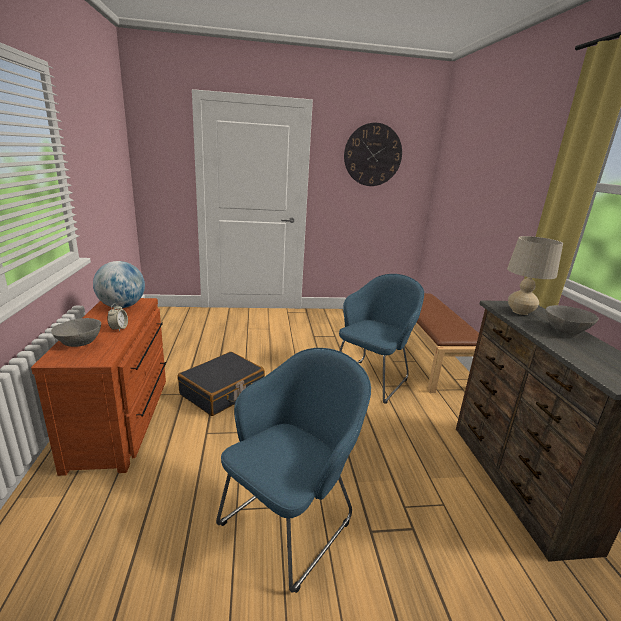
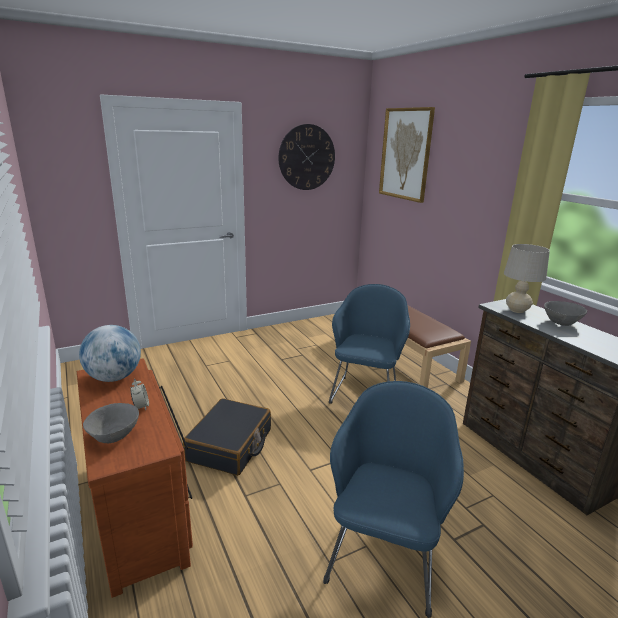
camera: 20 degrees left, 0 degrees up
(466, 152) = (405, 154): none -> picture

